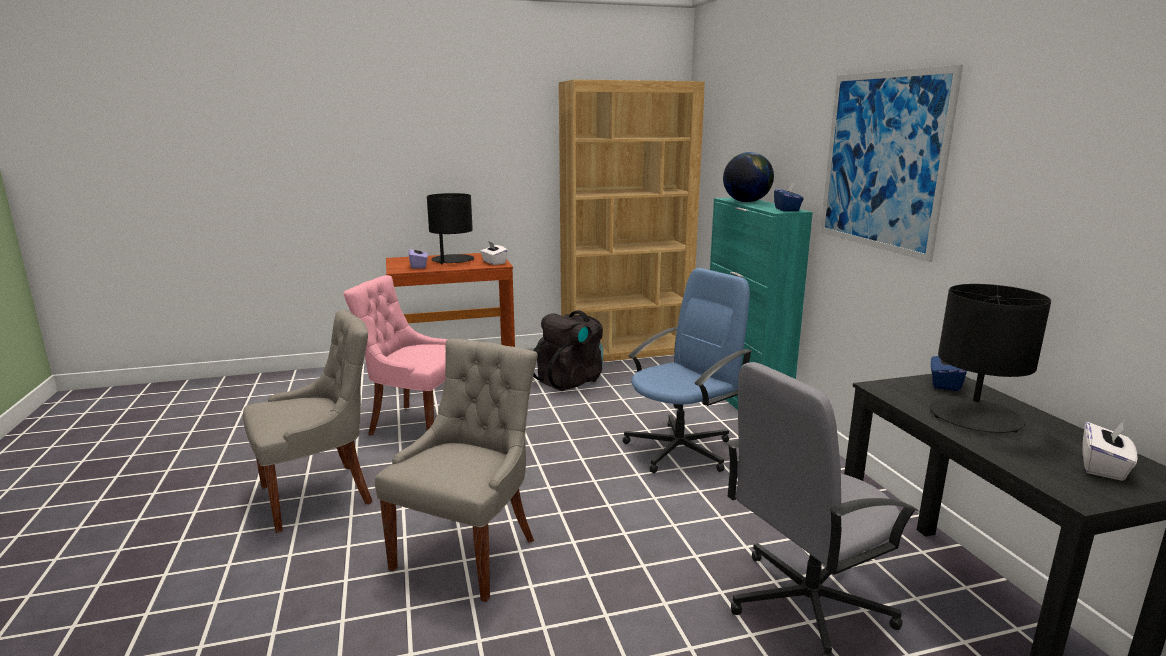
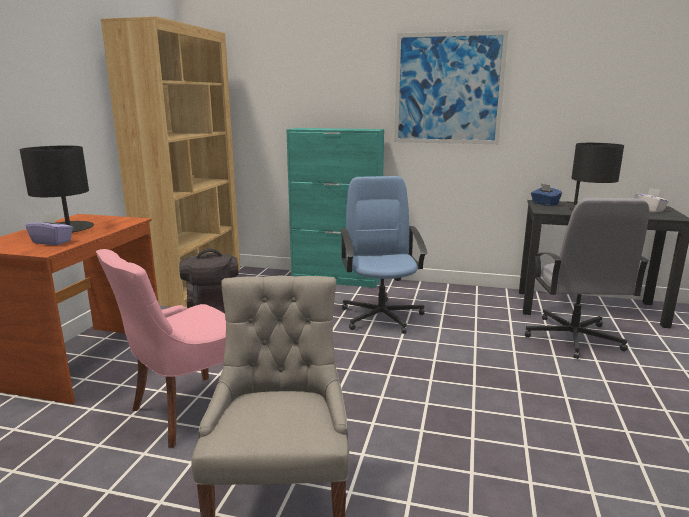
camera: 60 degrees left, 0 degrees up
(468, 552) = (463, 433): grey chair -> none
(494, 262) = (120, 220): white tissue box -> none
(746, 202) = (321, 129): globe -> none
(787, 209) = (369, 129): blue tissue box -> none

